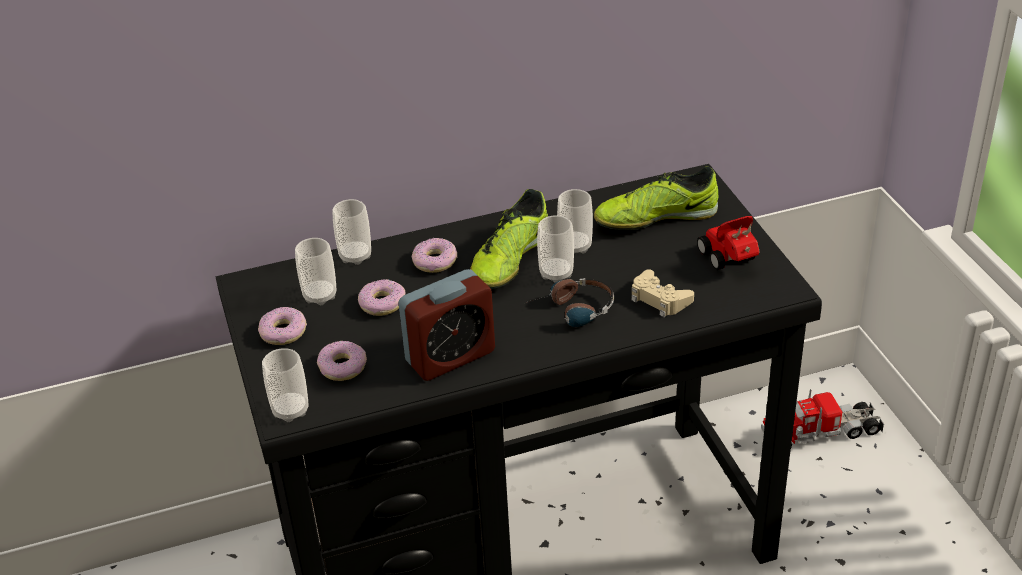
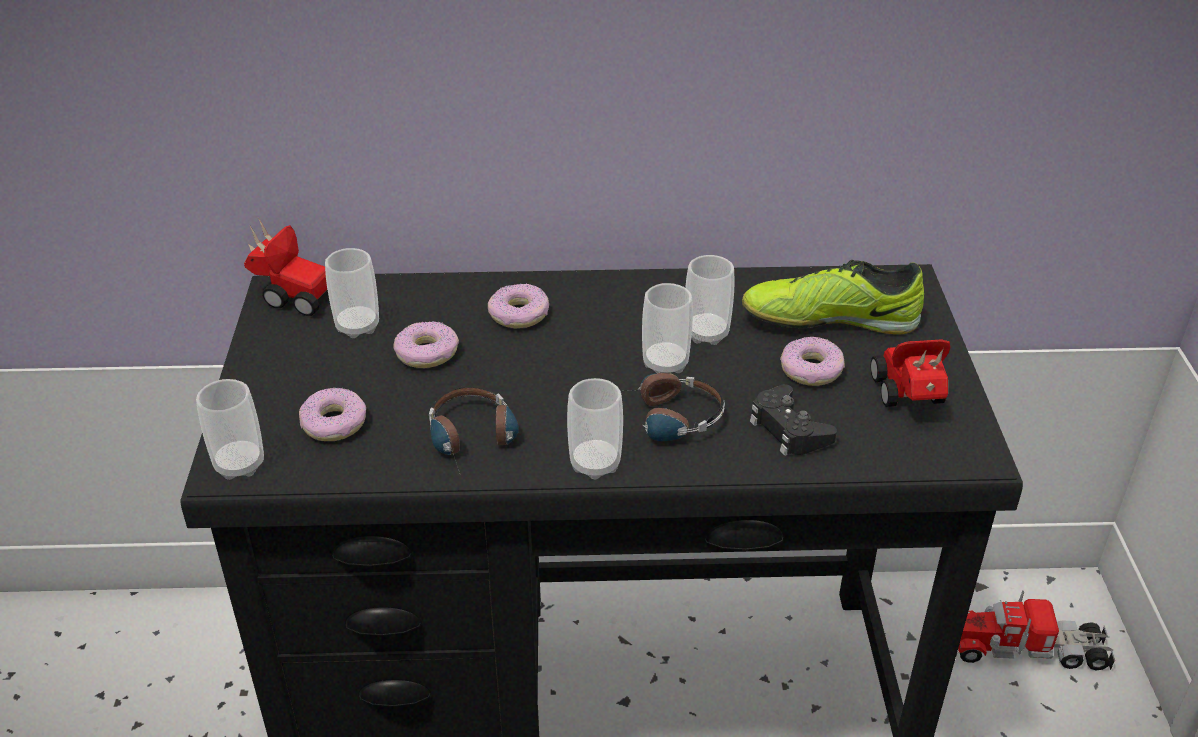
camera: 15 degrees right, 0 degrees up
(257, 284) = (293, 295): none -> toy car
(283, 332) = (289, 362): donut -> donut (811, 370)
(355, 256) = (426, 287): cup -> cup (595, 464)
(450, 357) = (475, 442): alarm clock -> headphones
(509, 260) = (613, 332): shoe -> none
(659, 299) = (788, 429): beige game controller -> black game controller

